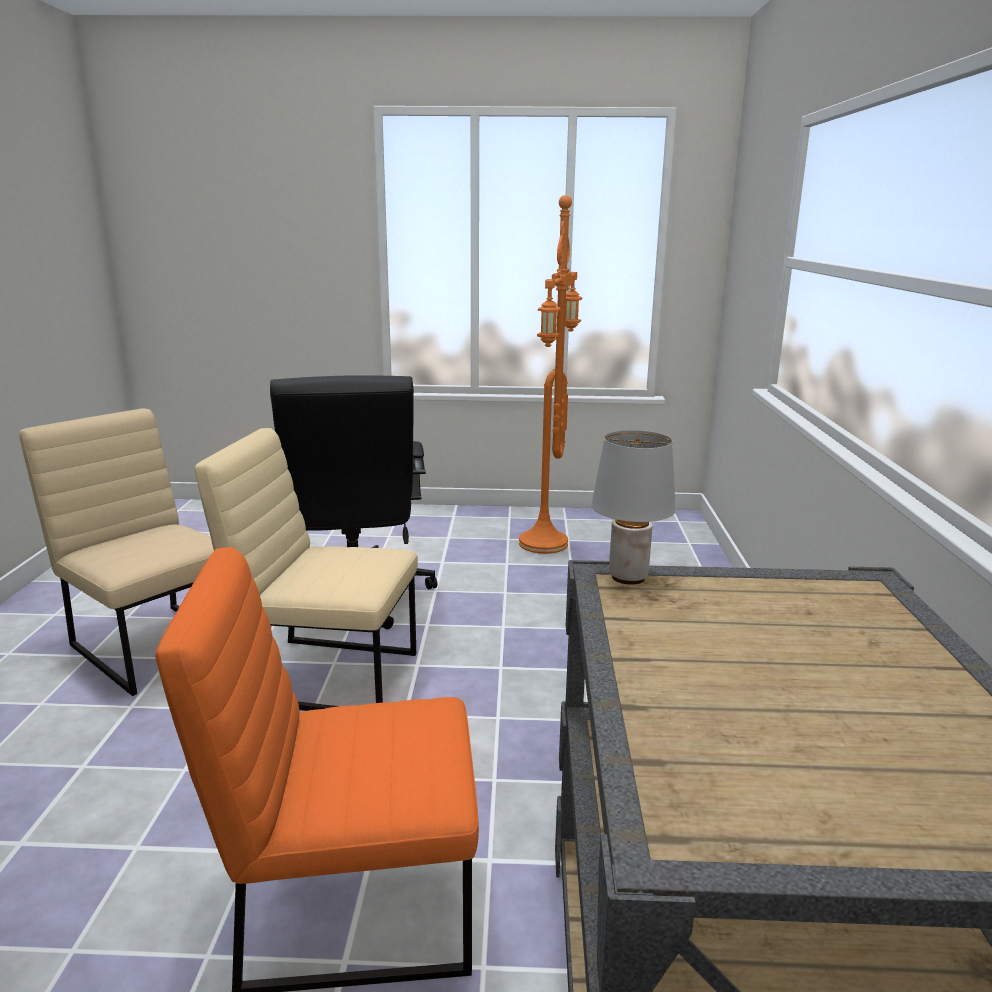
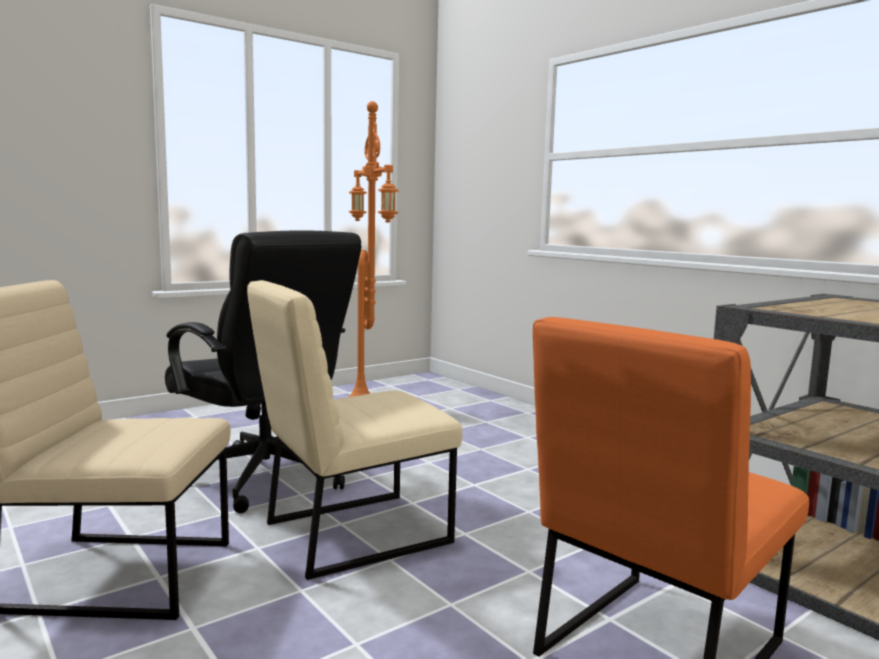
camera: 40 degrees left, 10 degrees down
(629, 577) = (766, 306): grey table lamp -> none

